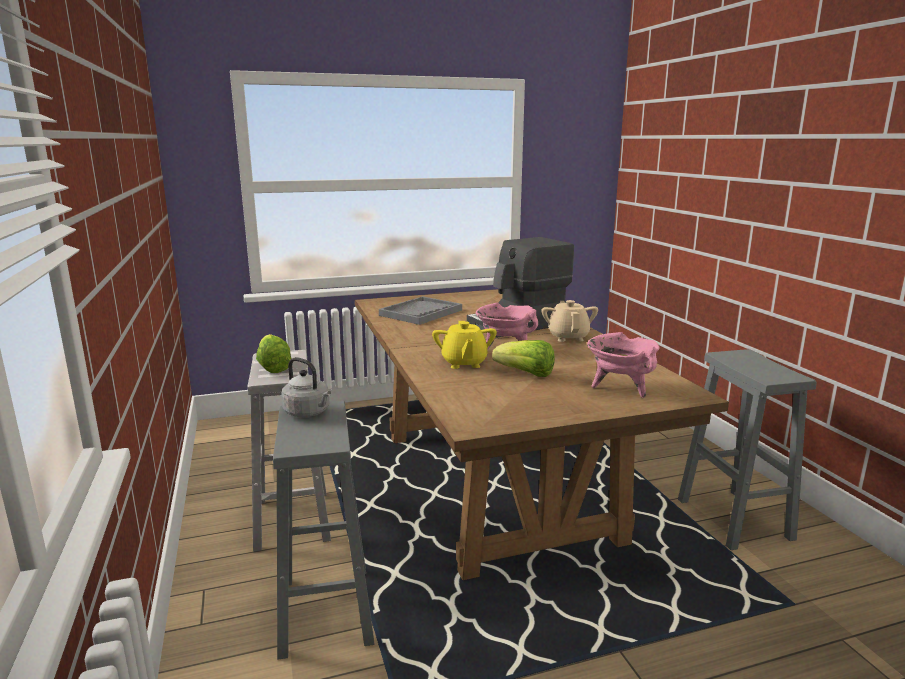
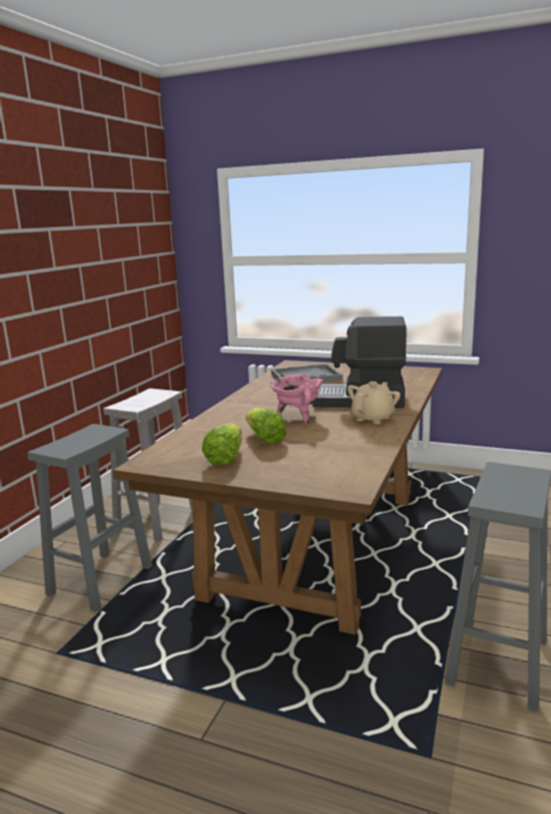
camera: 40 degrees right, 0 degrees up
(273, 367) = (139, 399): lettuce -> lettuce (225, 458)
(308, 412) = (94, 431): grey kettle -> none
(464, 363) = (242, 421): yellow teapot -> none
(620, 388) = (306, 468): pink cooking pot -> none

